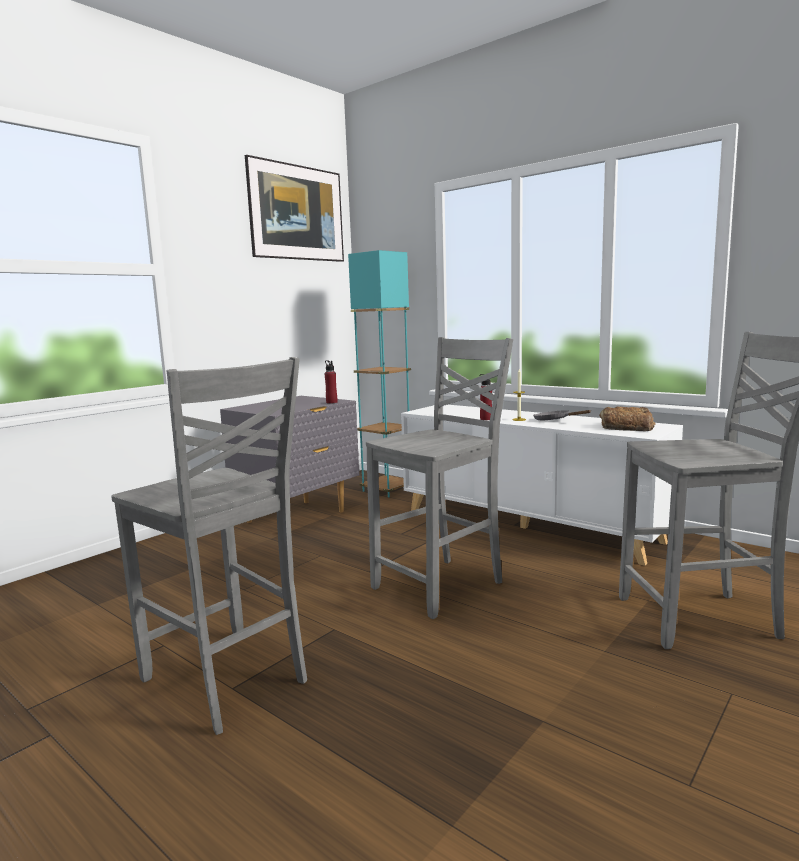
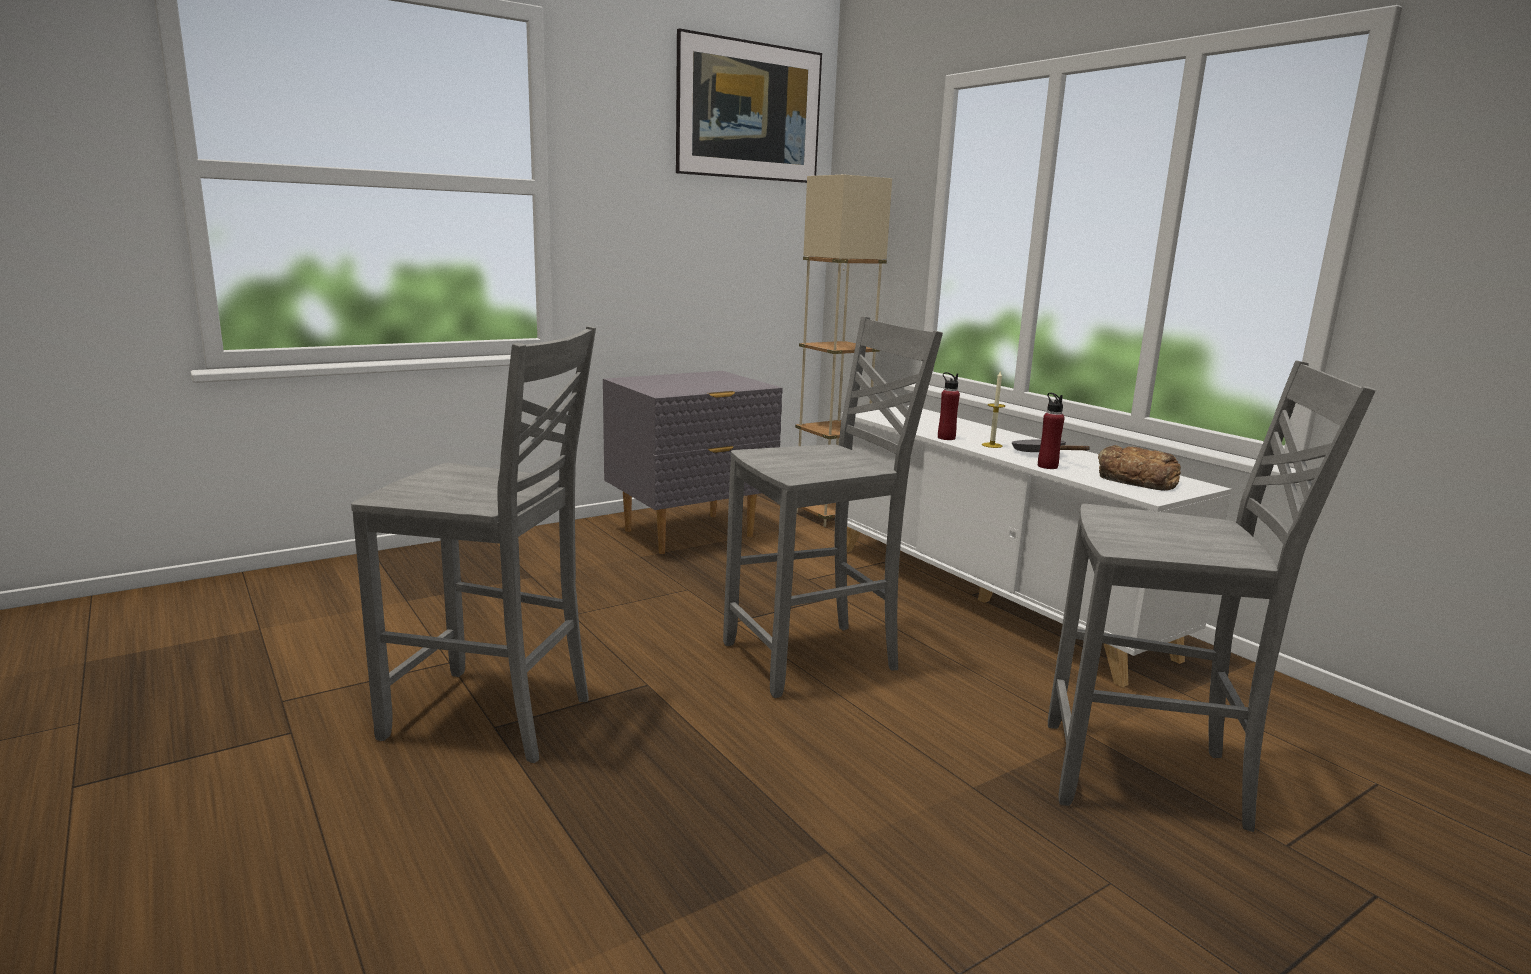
camera: 15 degrees right, 5 degrees up
(227, 681) = (493, 718): grey chair -> grey chair turned 45 degrees counterclockwise
(331, 402) = (748, 386): red bottle -> red bottle (1047, 466)
(387, 490) = (829, 516): turquoise floor lamp -> beige floor lamp

